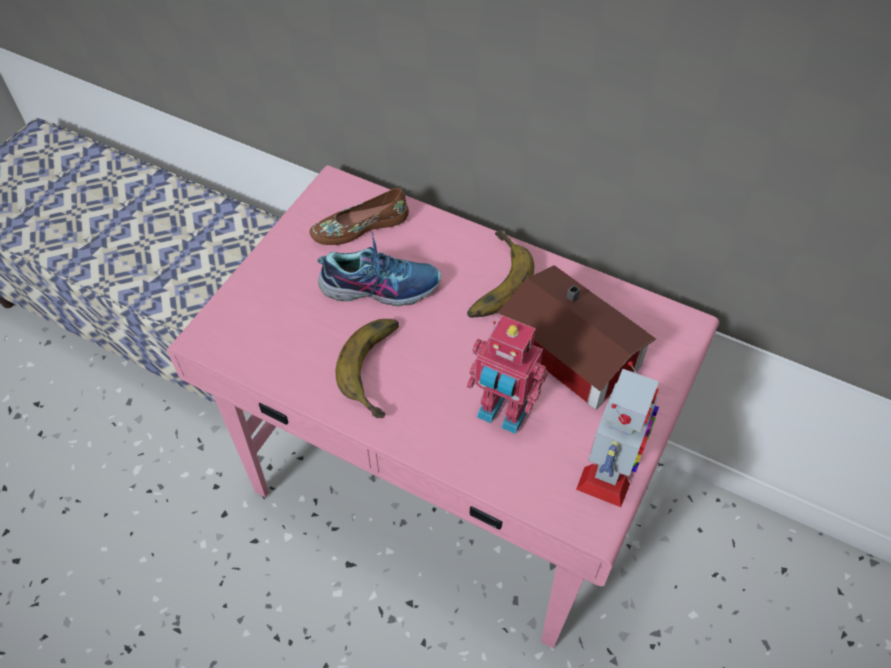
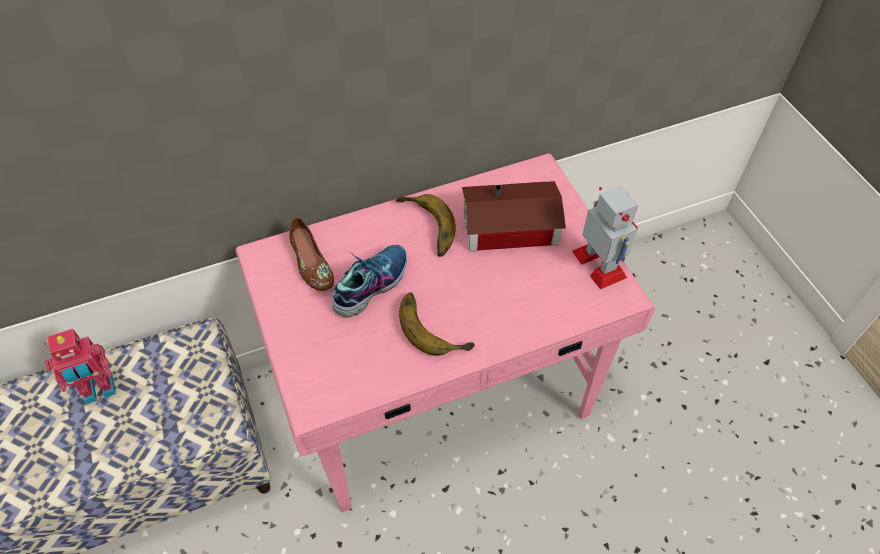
camera: 50 degrees left, 0 degrees up
(359, 226) = (311, 263): brown shoe -> brown shoe turned 45 degrees counterclockwise
(502, 414) = (522, 288): toy robot -> toy robot (99, 390)

